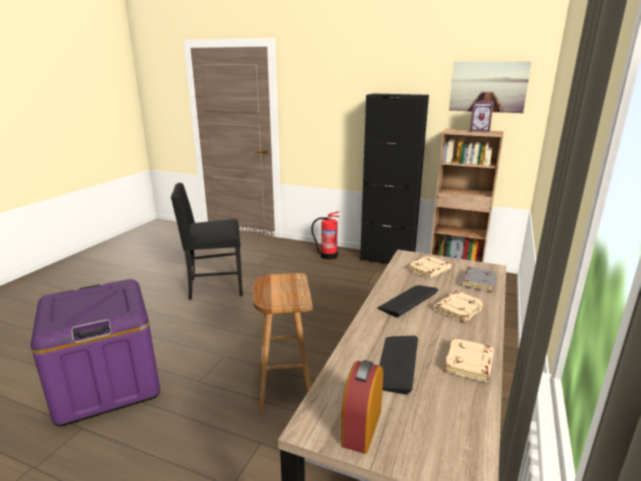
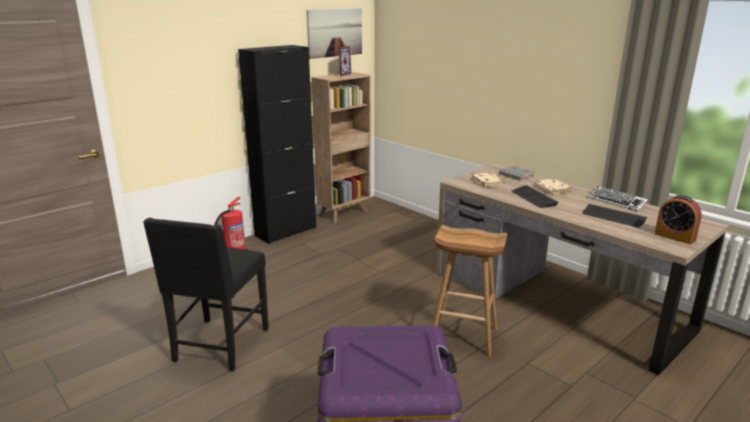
camera: 65 degrees left, 0 degrees up
(469, 364) = (616, 202): beige book -> keyboard

